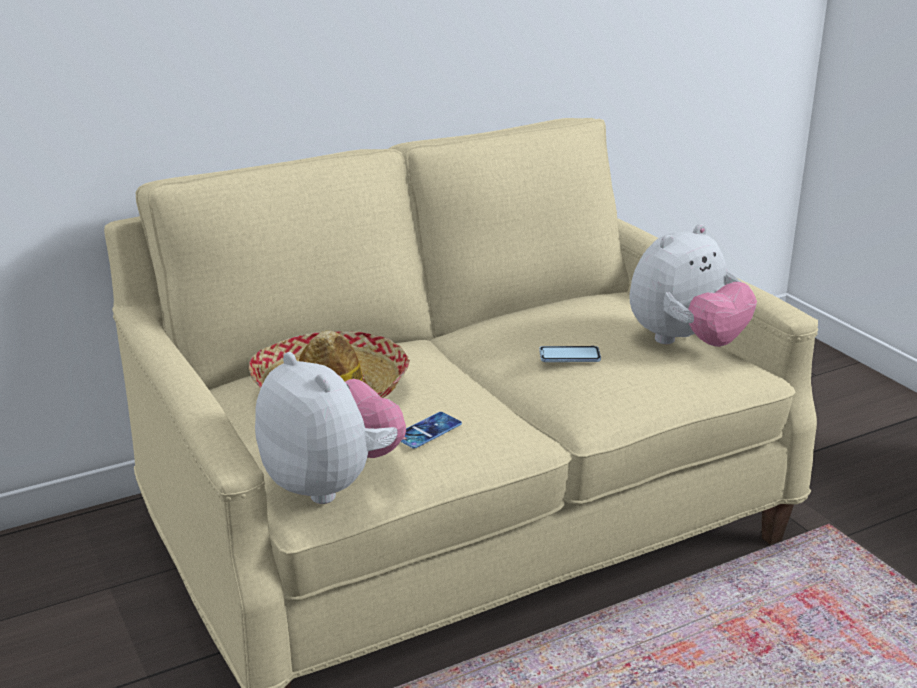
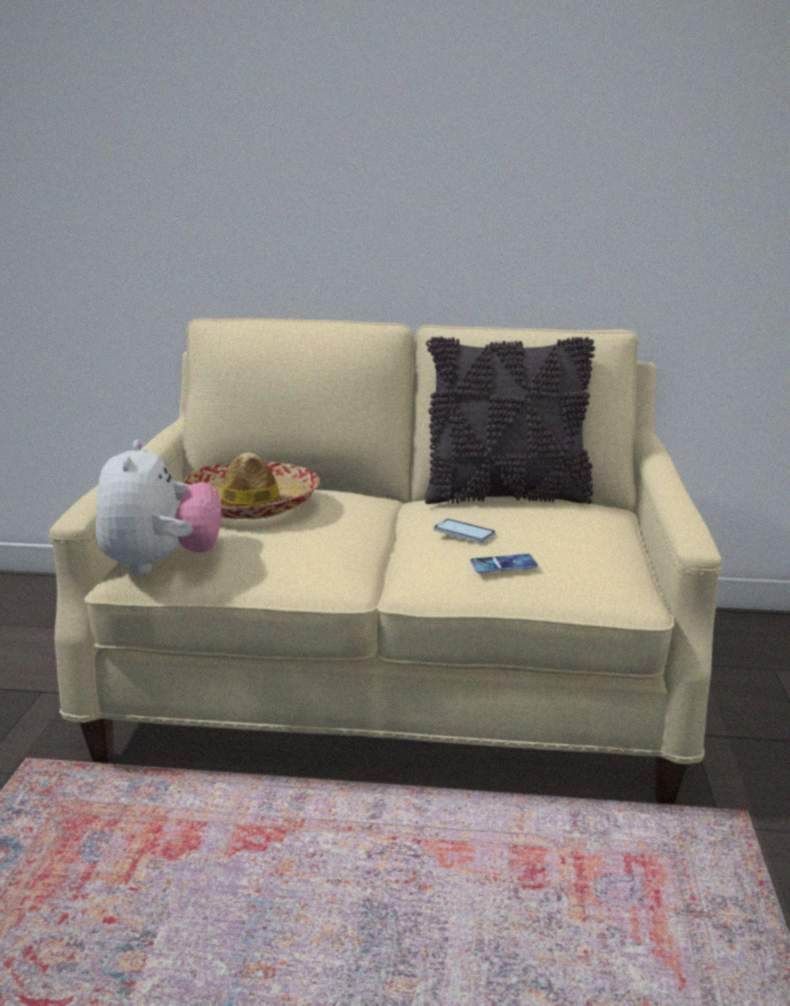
camera: 35 degrees right, 5 degrees down
(427, 431) = (267, 549): phone -> phone (503, 564)
(534, 307) = (506, 496): none -> black pillow
(686, 342) = (594, 553): plush toy -> none

